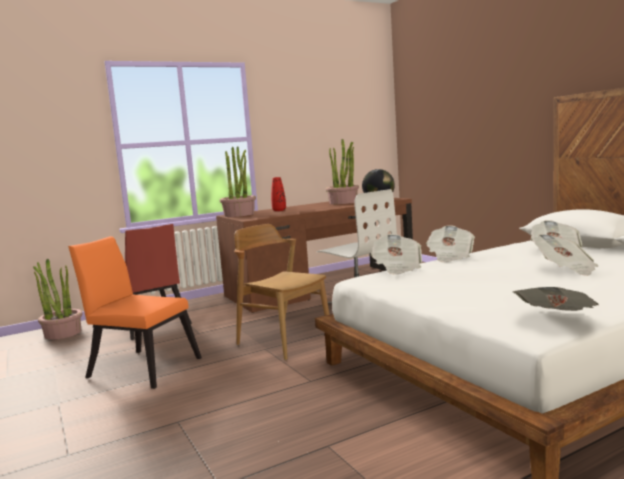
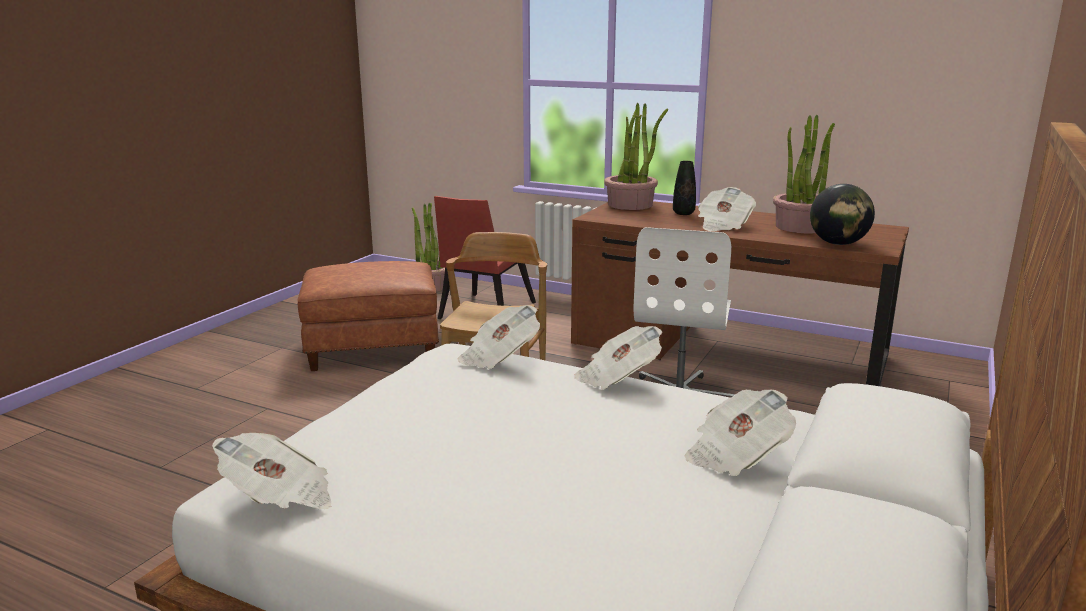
camera: 55 degrees right, 10 degrees up
(140, 367) = (374, 348): orange chair -> brown ottoman
(279, 210) = (683, 213): red vase -> black vase
(566, 269) = (579, 477): newspaper -> newspaper (723, 225)

